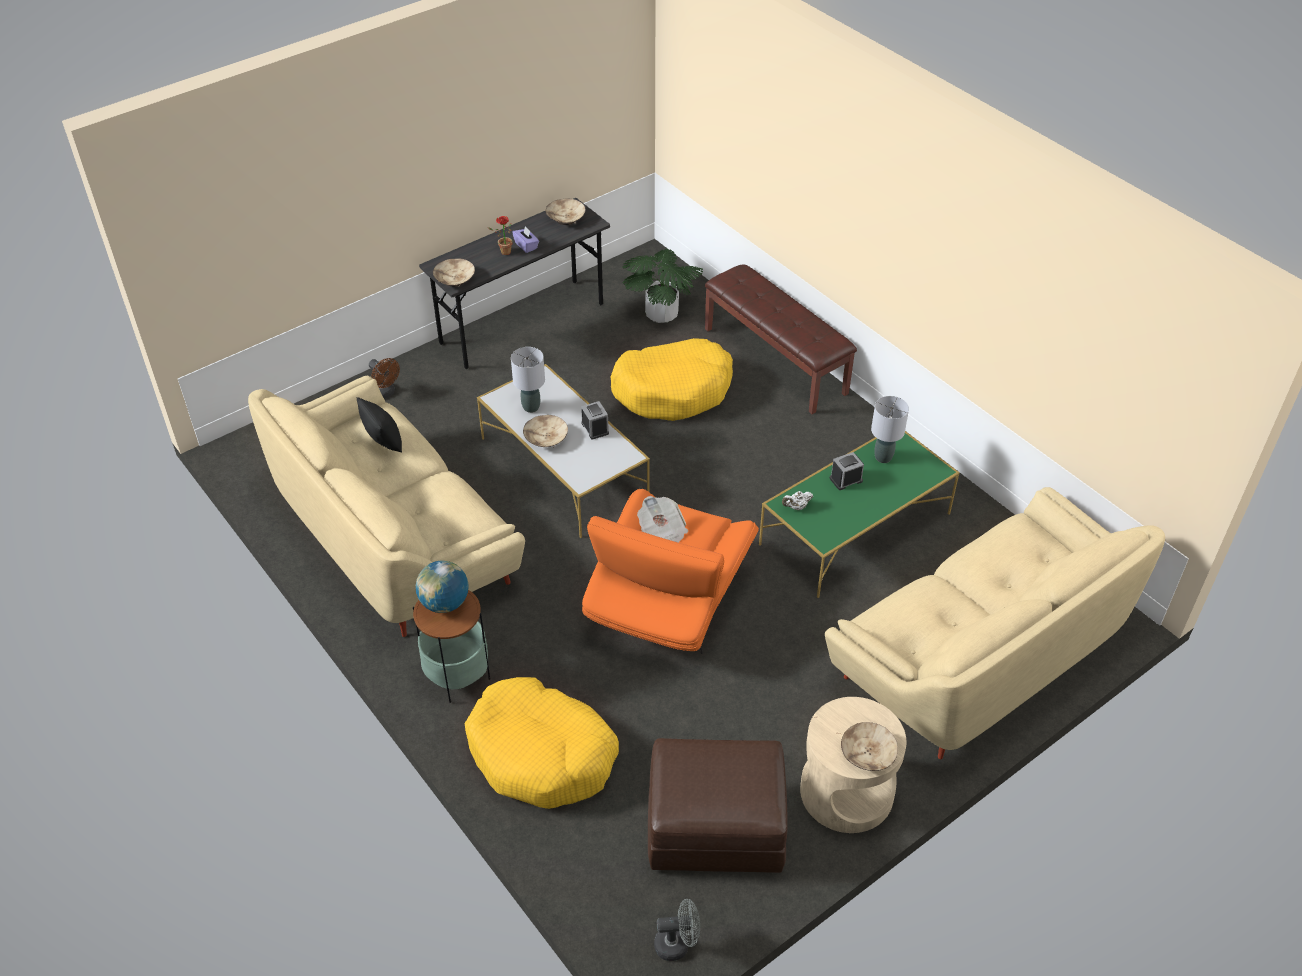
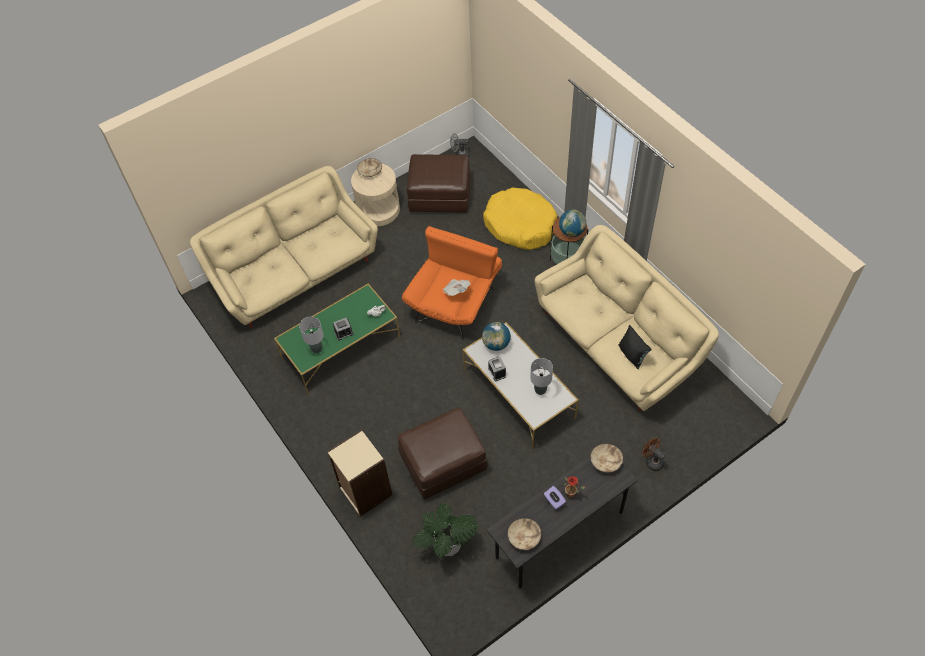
camera: 175 degrees left, 10 degrees up
(545, 438) = (528, 364): beige bowl -> none
(595, 465) = (496, 344): none -> globe
(673, 390) = (443, 462): yellow dog bed -> brown ottoman
(776, 360) = (365, 491): brown bench -> beige bookcase

